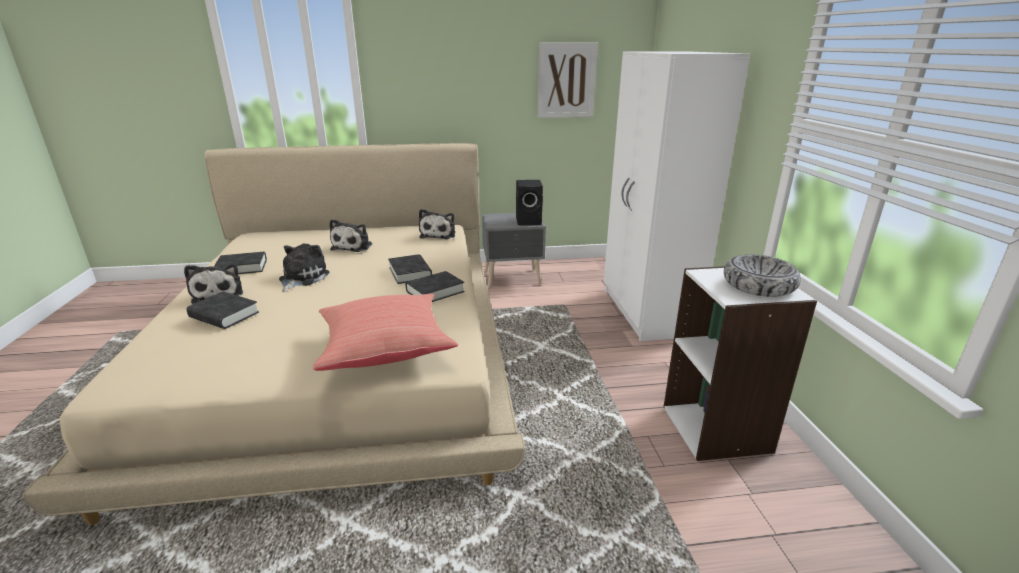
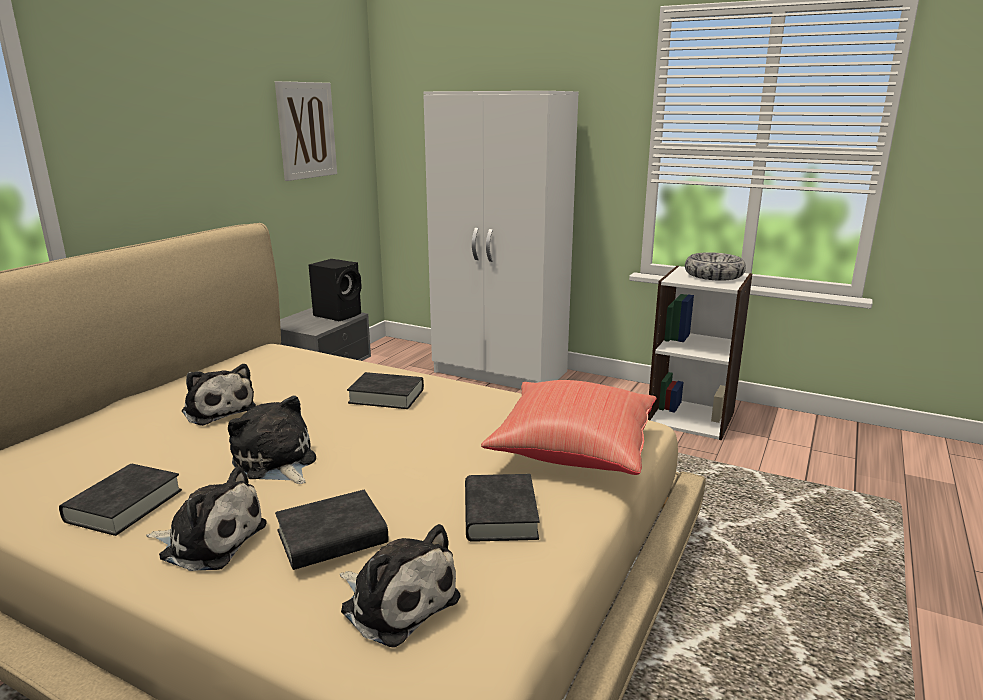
camera: 55 degrees left, 5 degrees down
(435, 291) = (463, 396): black book -> black book (500, 515)
(439, 234) = (289, 357): plush toy -> plush toy (396, 601)

